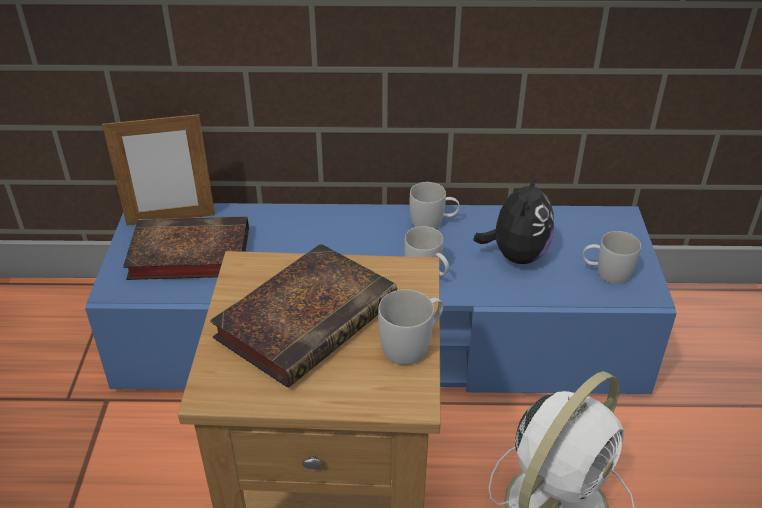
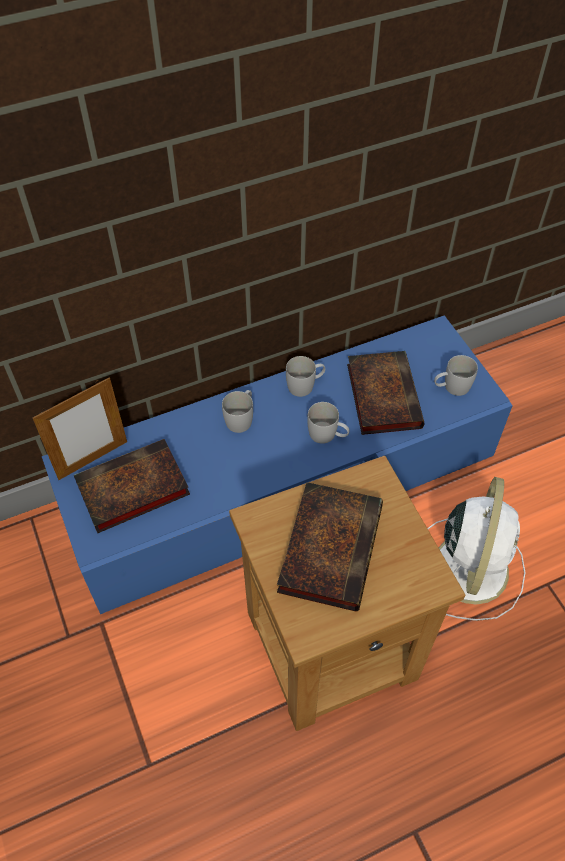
camera: 25 degrees left, 15 degrees up
(413, 344) = (412, 539): white mug -> white mug (241, 418)
(516, 255) = (382, 394): plush toy -> book

